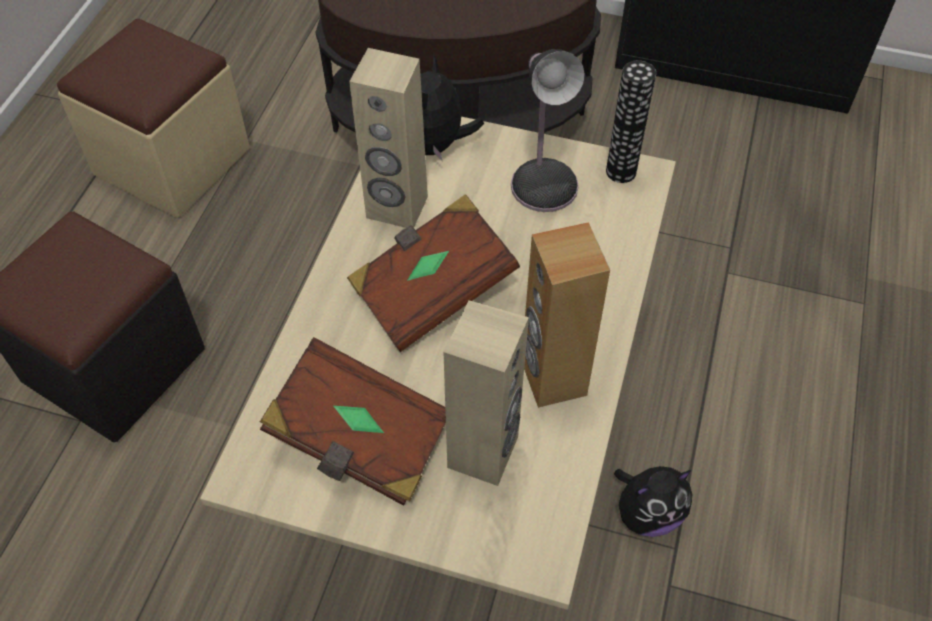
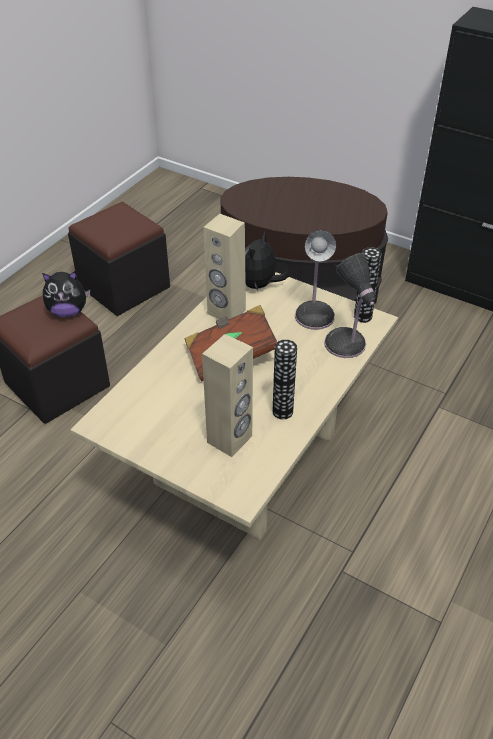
camera: 15 degrees right, 10 degrees down
(172, 161) = (124, 286): beige ottoman -> black ottoman
(359, 440) = (164, 419): brown book -> none
(552, 378) = (282, 411): brown speaker -> vase
(613, 231) = (346, 345): none -> table lamp
(647, 513) = (341, 529): plush toy -> plush toy (68, 311)

